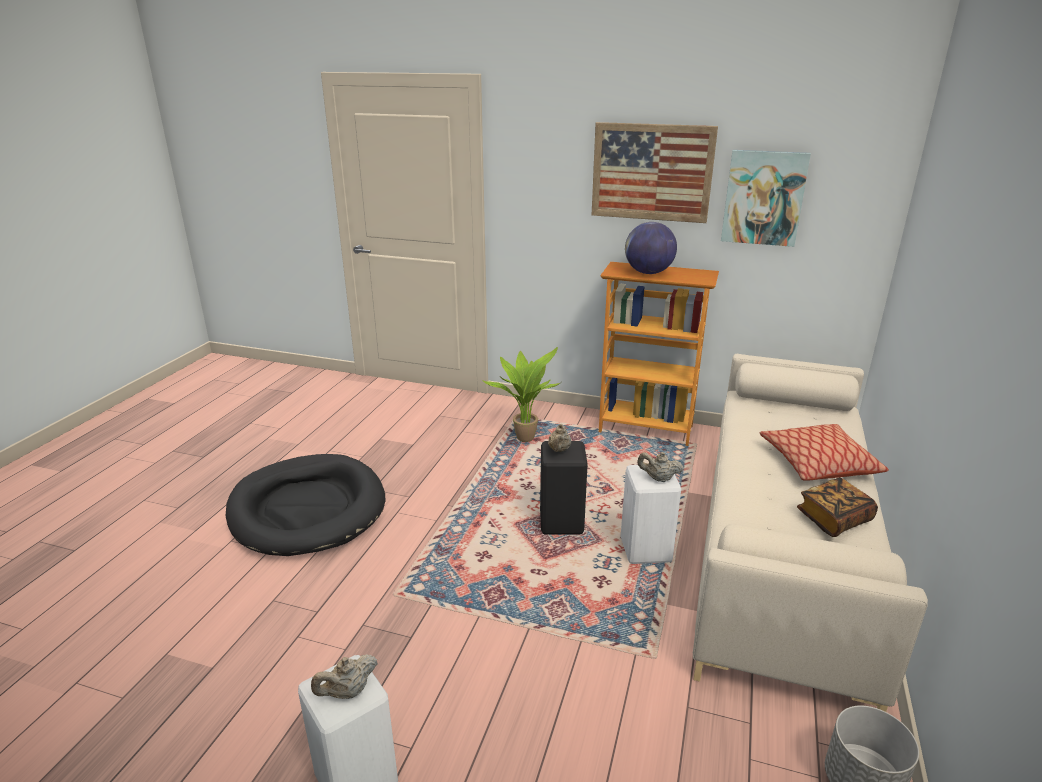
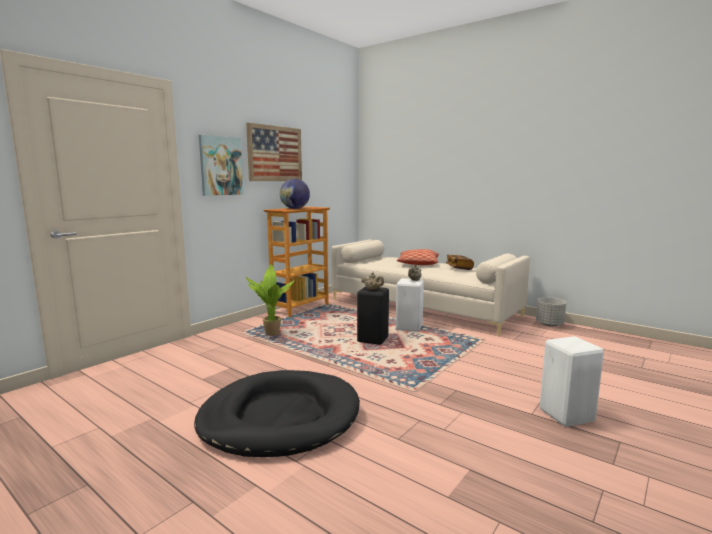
camera: 70 degrees left, 15 degrees down
(348, 692) = (577, 341): beige teapot -> none
(763, 198) = (319, 166): picture -> picture (221, 166)

